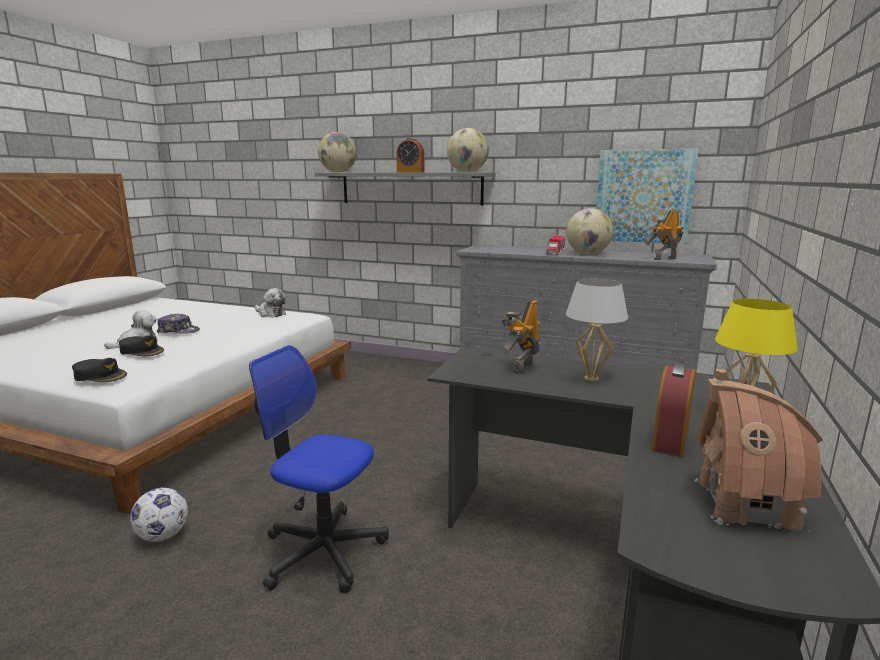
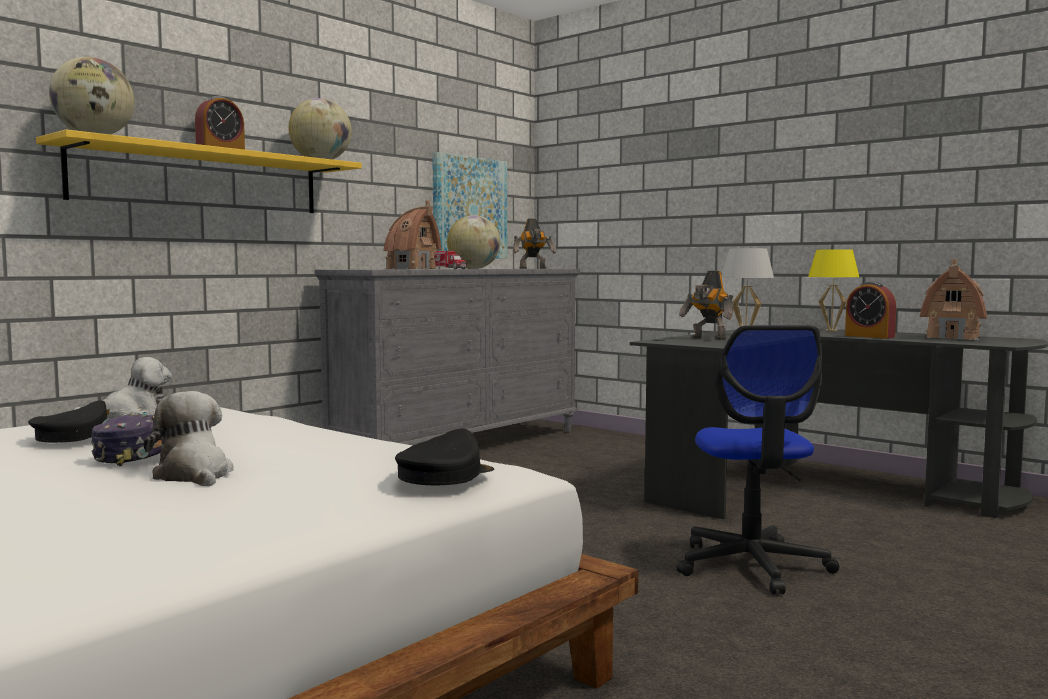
camera: 70 degrees left, 10 degrees down
(142, 351) = (298, 461): black cap -> black cap (79, 436)
(163, 536) = (692, 649): football -> none
(323, 551) = (752, 566): office chair -> office chair turned 45 degrees counterclockwise
(410, 188) = (201, 180): grey shelf -> yellow shelf
(516, 251) = (411, 269): none -> toy house
(663, 259) = (533, 268): toy robot -> toy robot turned 105 degrees counterclockwise

